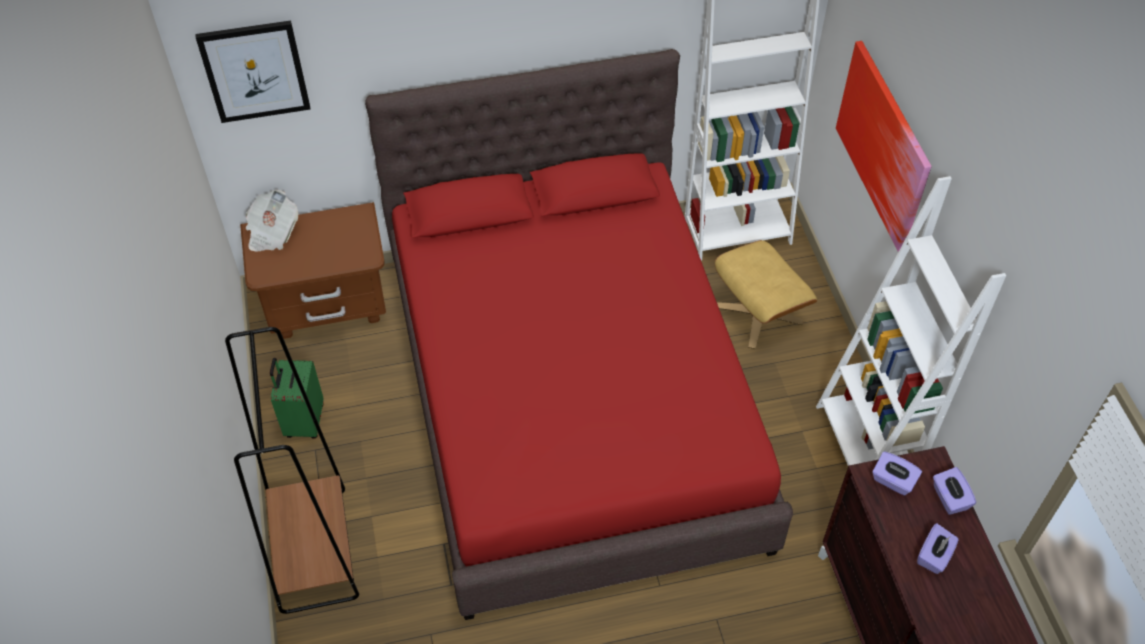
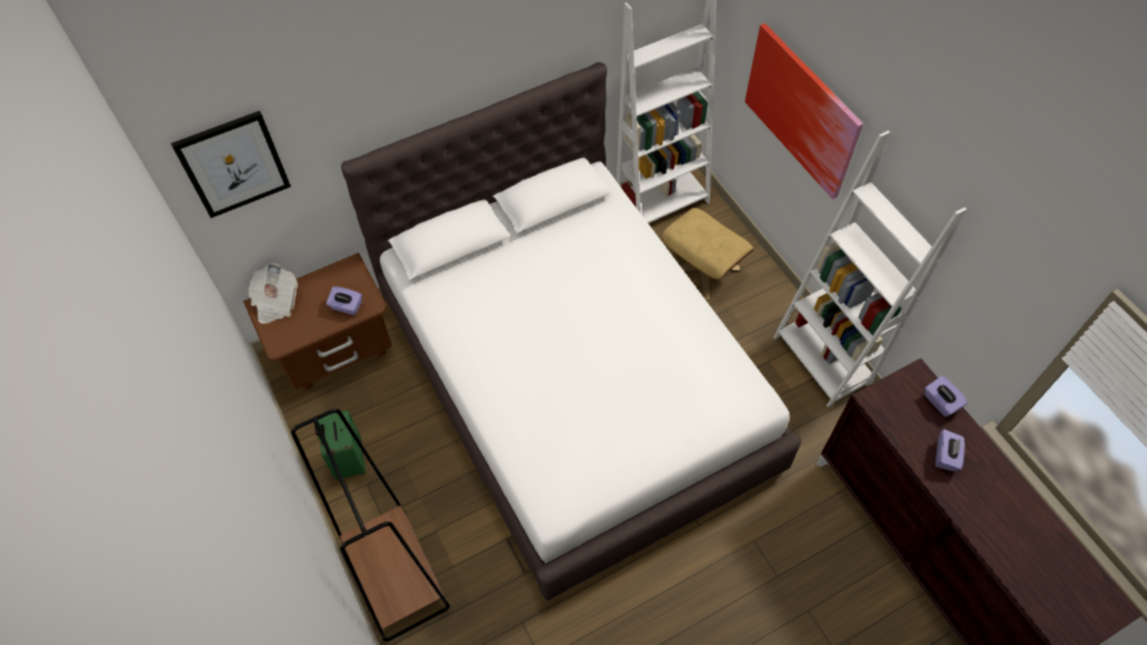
camera: 15 degrees left, 5 degrees up
(572, 399) = (574, 381): red bed -> white bed
(893, 481) = (891, 399): purple tissue box -> purple tissue box (346, 307)

